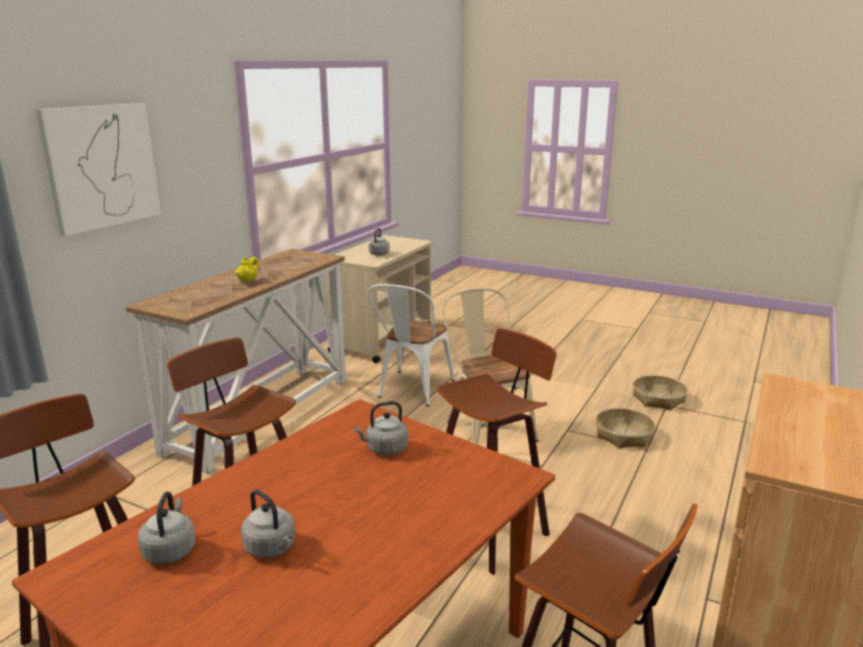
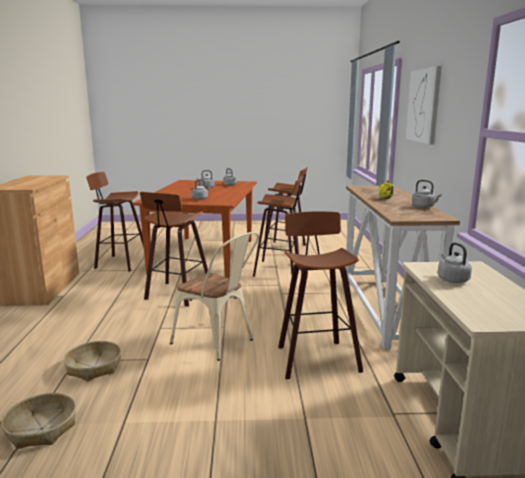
camera: 150 degrees right, 5 degrees down
(260, 263) = (424, 207): none -> grey kettle
(412, 391) = (315, 357): white chair -> stool

